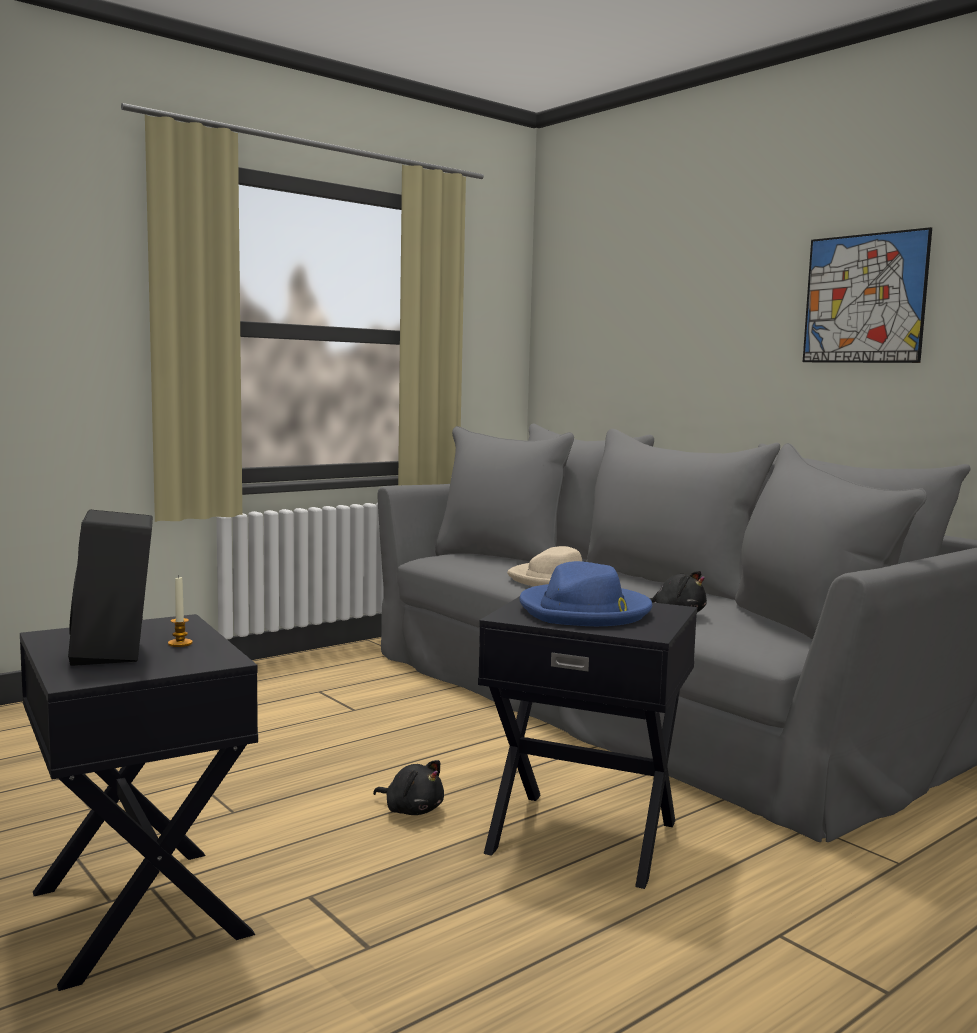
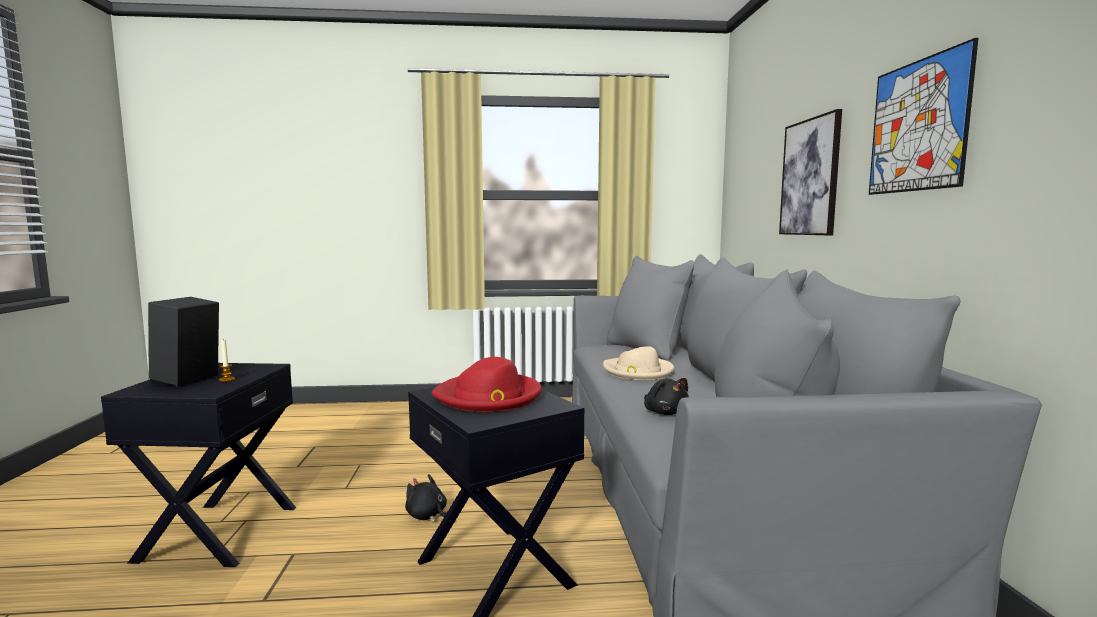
camera: 35 degrees right, 0 degrees up
(412, 810) = (428, 516): black plush toy -> black plush toy turned 150 degrees clockwise
(585, 611) = (489, 397): blue hat -> red hat
(707, 335) = (810, 177): none -> picture

